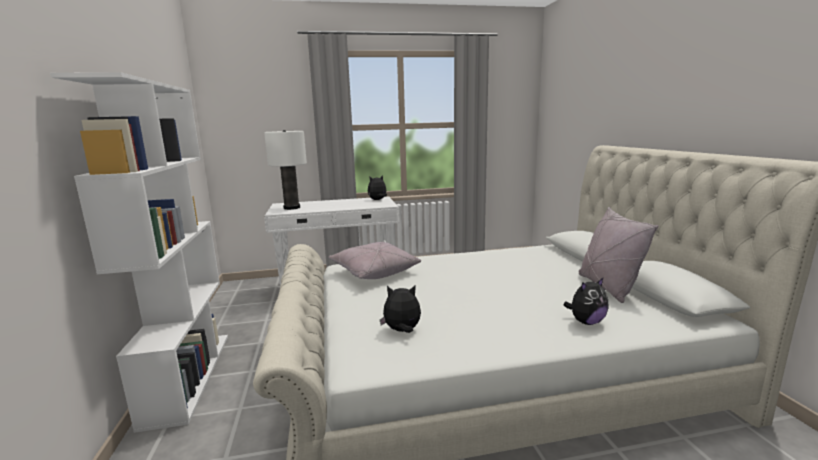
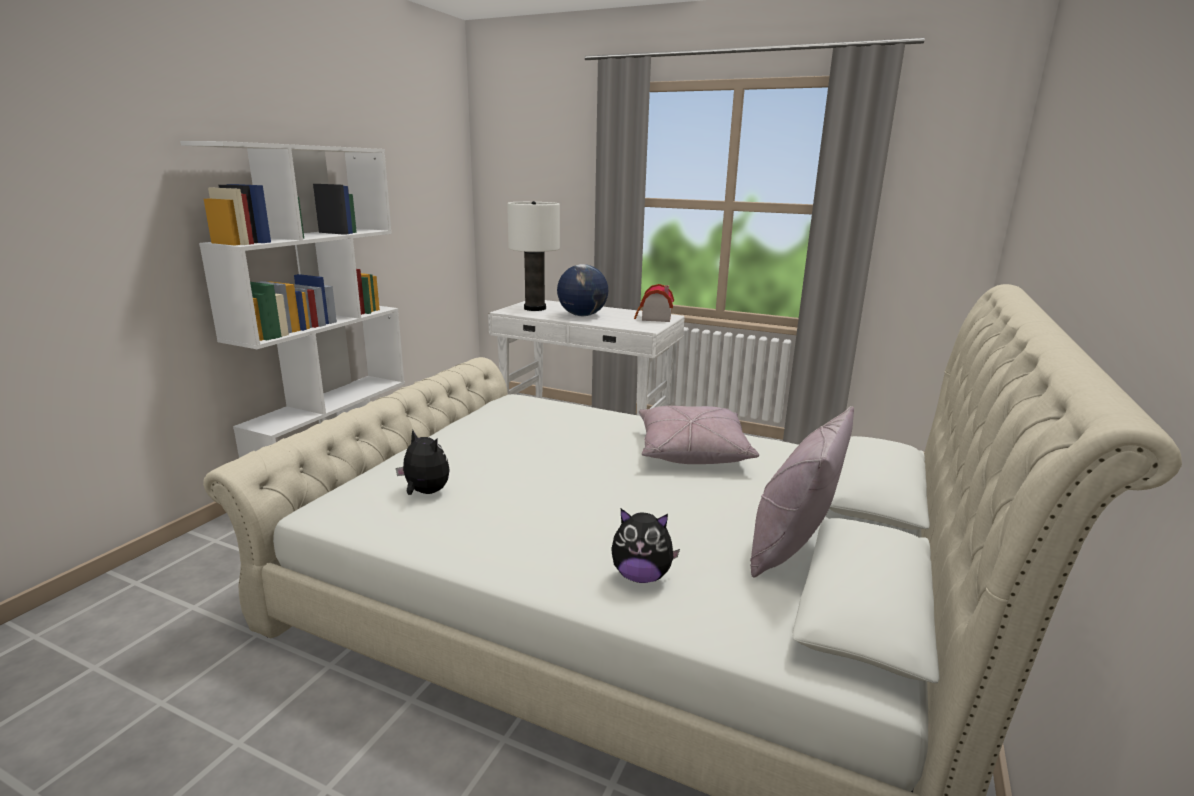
camera: 35 degrees right, 5 degrees up
(333, 206) = (582, 315): none -> globe
(374, 272) = (527, 416): purple pillow -> purple pillow (691, 451)
(377, 200) = (654, 318): plush toy -> toy house

